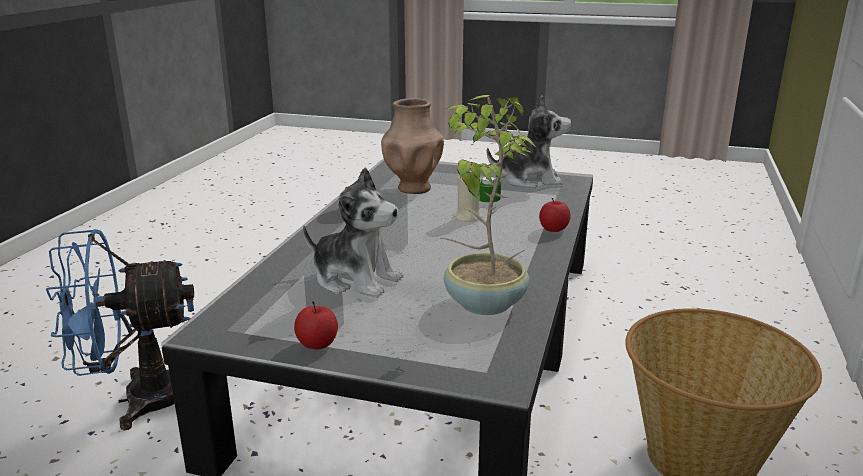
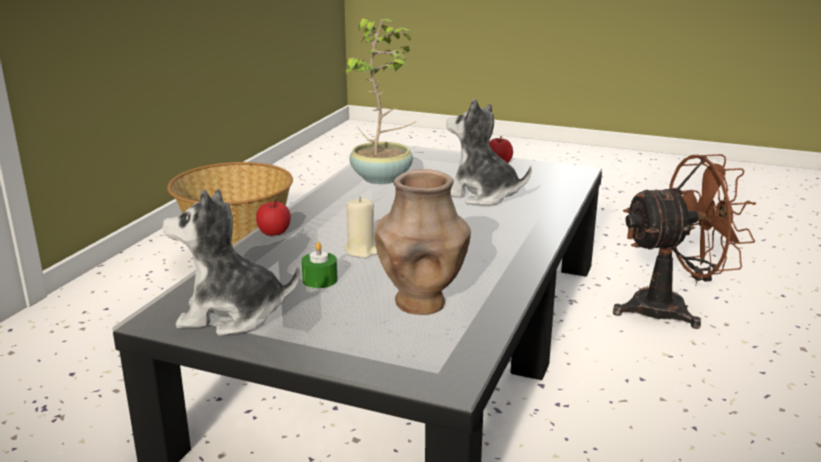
camera: 175 degrees left, 0 degrees up
(138, 400) = (672, 309): blue fan -> brown fan

